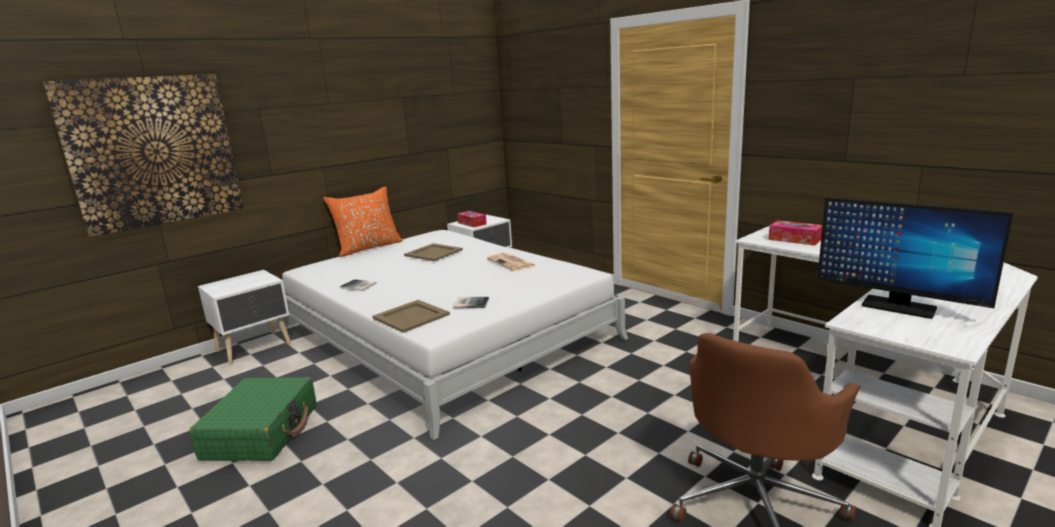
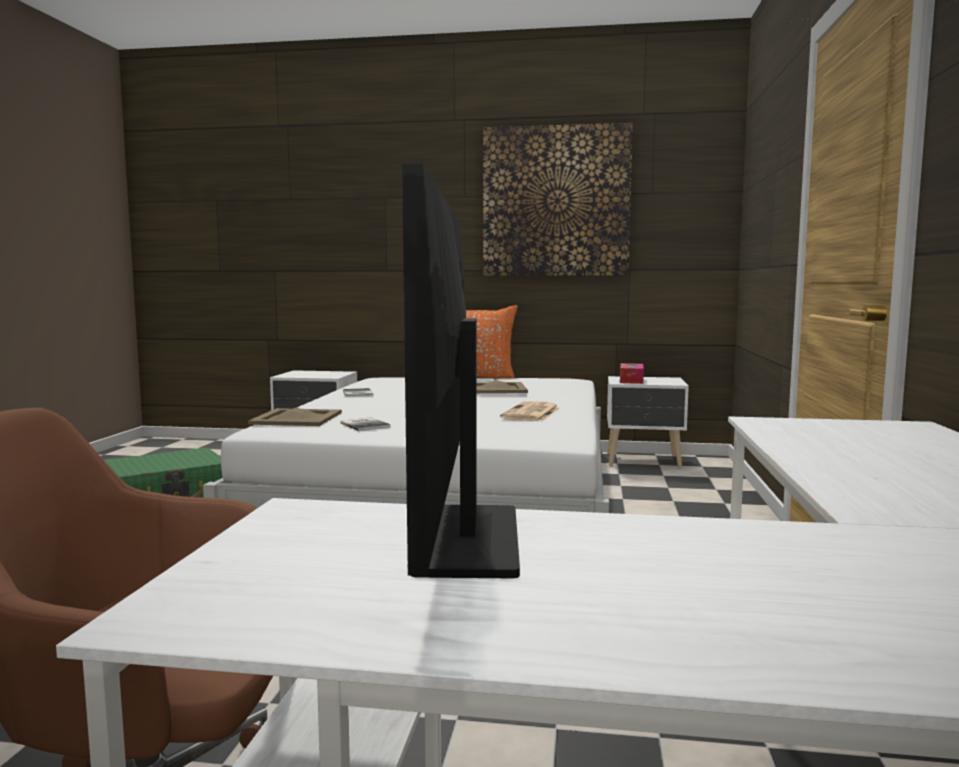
camera: 50 degrees right, 10 degrees down
(153, 152) = (281, 231): picture -> picture (556, 201)
(794, 239) = (844, 439): tissue box -> none

